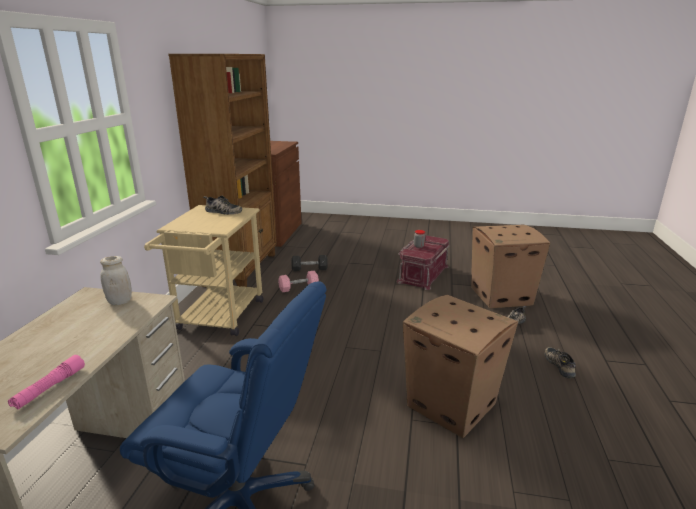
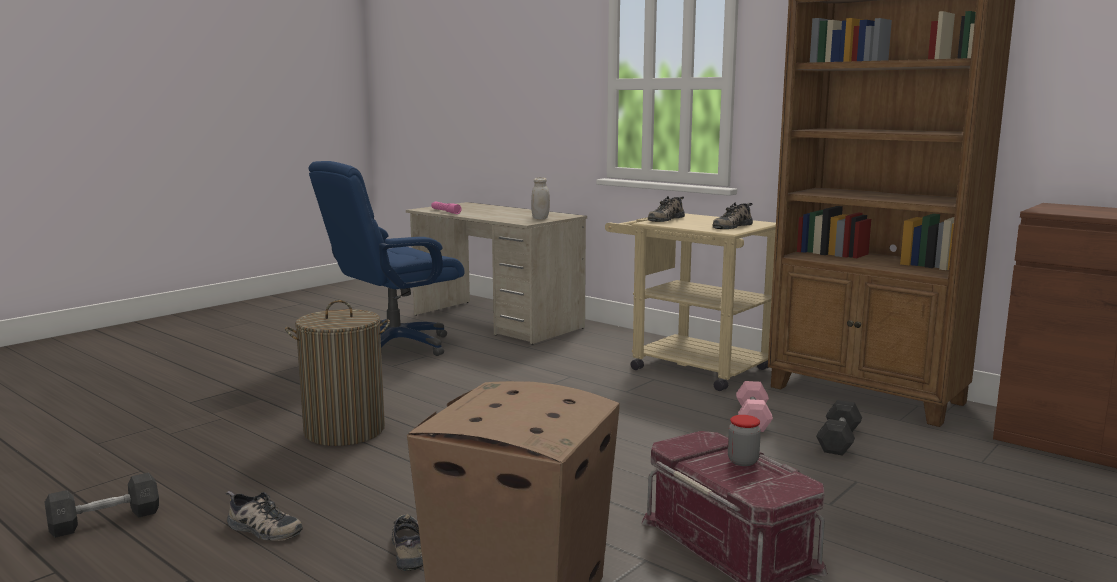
camera: 120 degrees right, 10 degrees down
(203, 228) = (665, 218): none -> shoe
(452, 405) = (344, 431): cardboard box -> laundry basket
(640, 422) = (105, 520): none -> grey dumbbell

